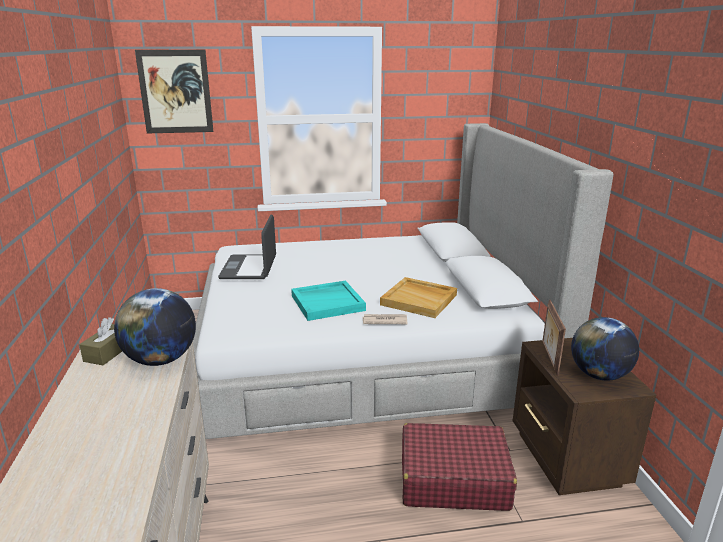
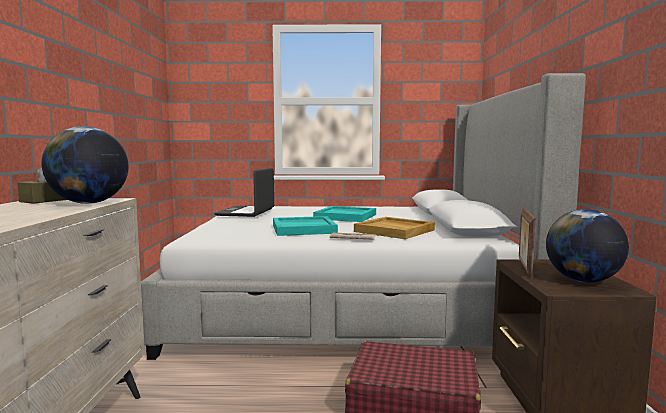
camera: 10 degrees right, 15 degrees down
(175, 92) = (208, 77): picture -> none
(359, 270) = (346, 216): none -> turquoise tray

